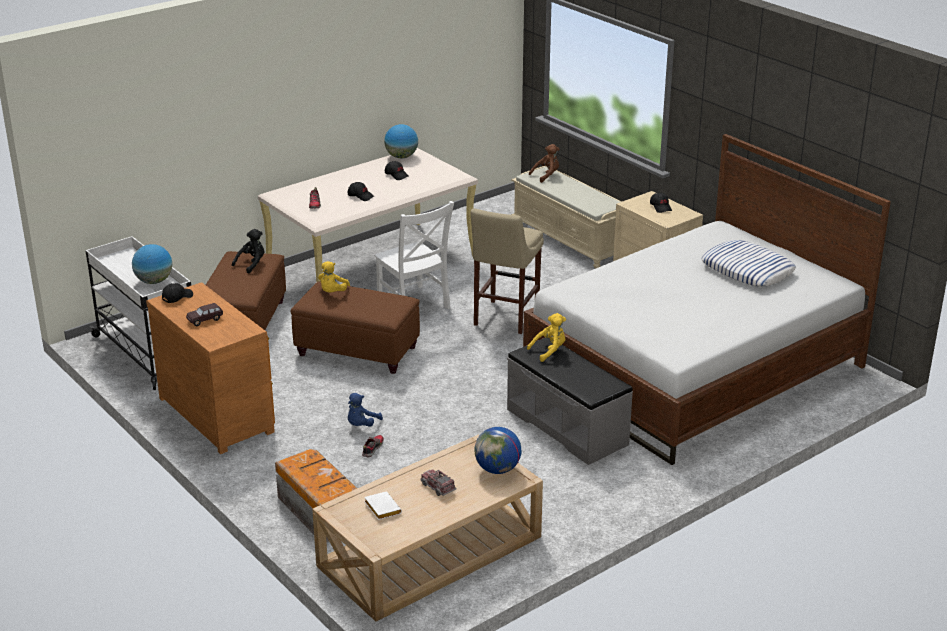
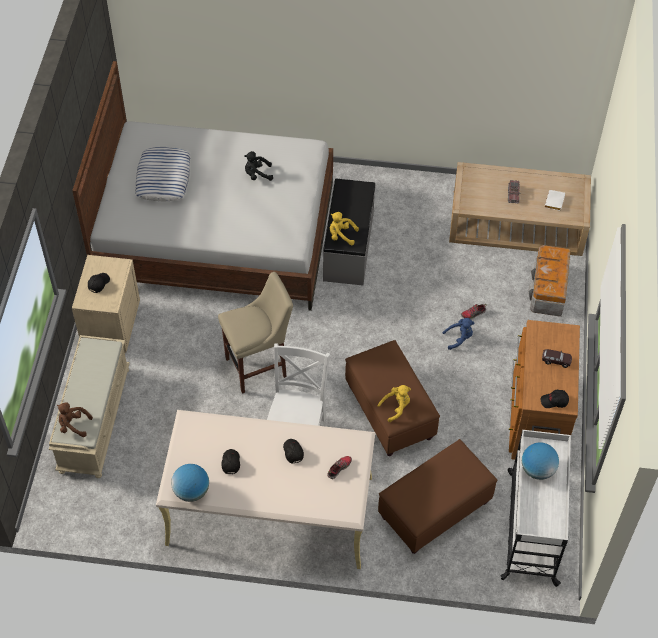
camera: 135 degrees left, 25 degrees up
(252, 264) = (416, 493): black plush toy -> black plush toy (257, 174)
(497, 469) = (471, 183): globe -> none

